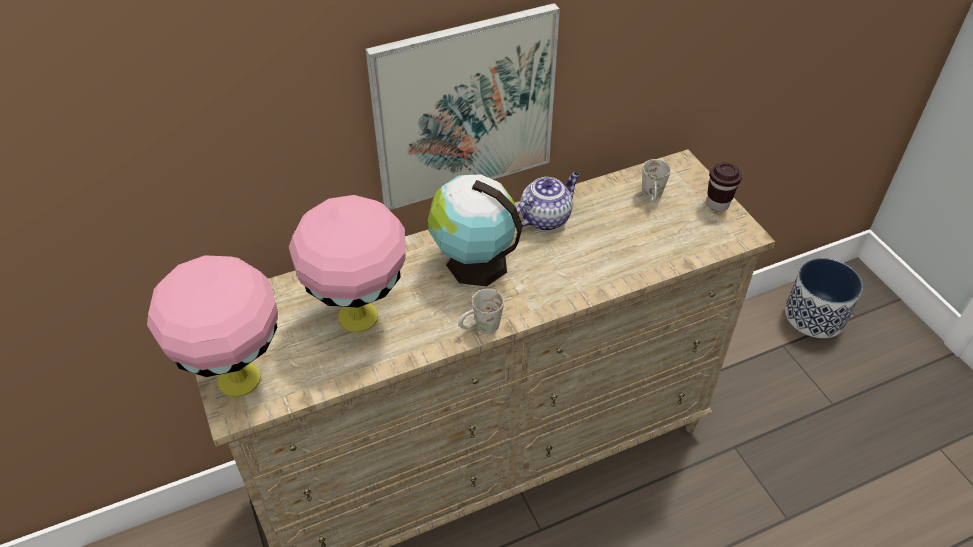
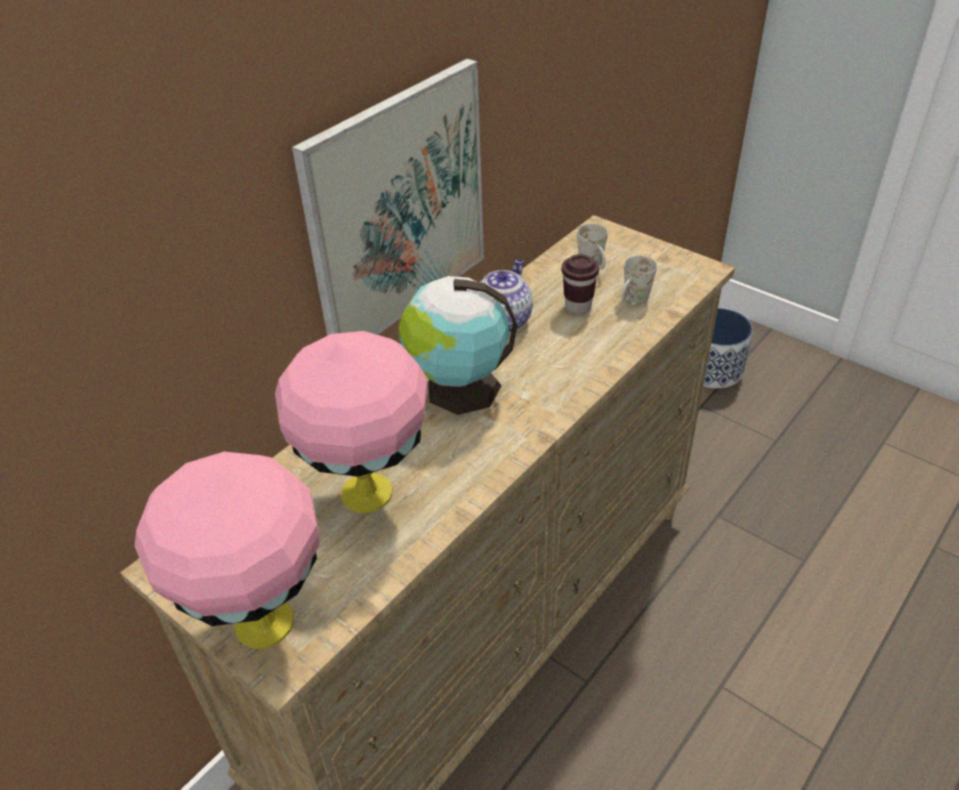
camera: 25 degrees left, 5 degrees down
(480, 328) = (514, 450): white mug -> white mug (633, 300)
(717, 204) = (659, 253): brown cup -> brown cup (578, 306)

